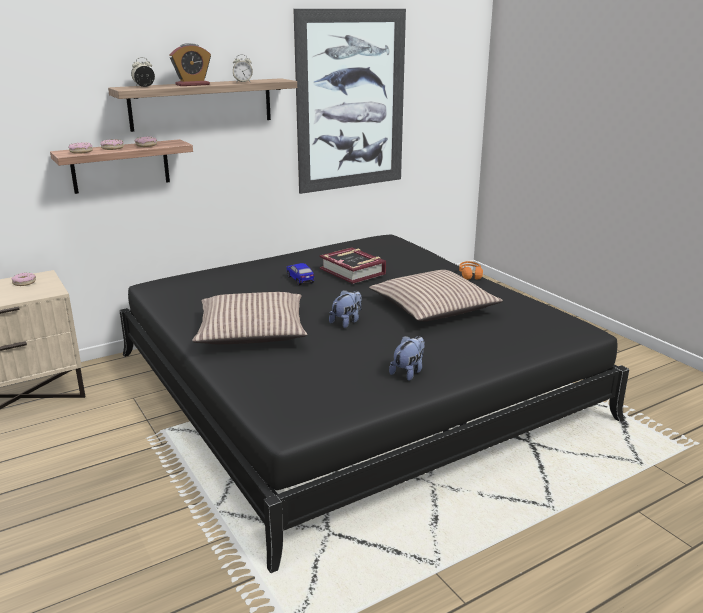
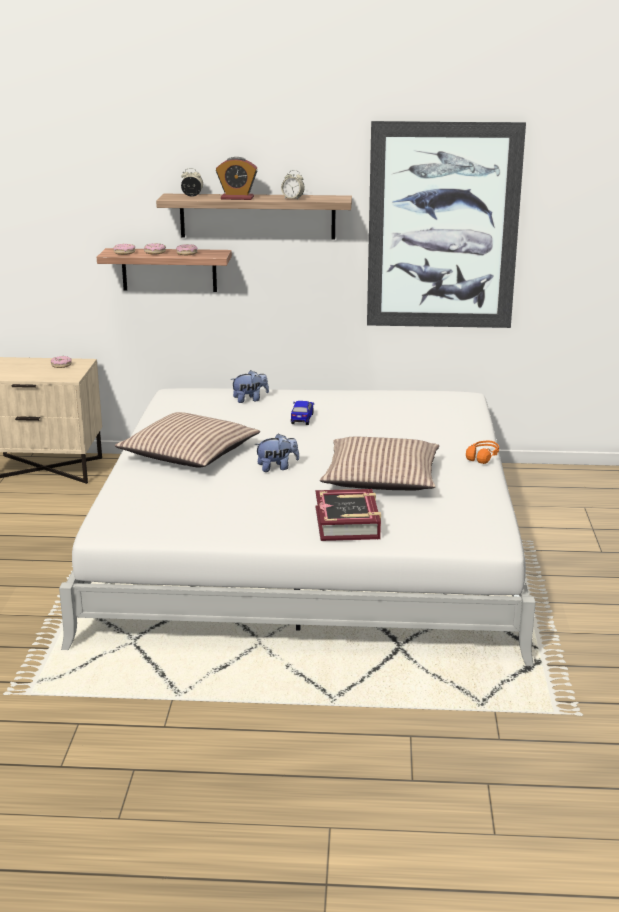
camera: 35 degrees right, 0 degrees up
(351, 385) = (308, 543): black bed -> white bed
(353, 271) = (362, 423): book -> book (348, 523)
(408, 372) = (258, 523): plush toy -> plush toy (250, 399)

